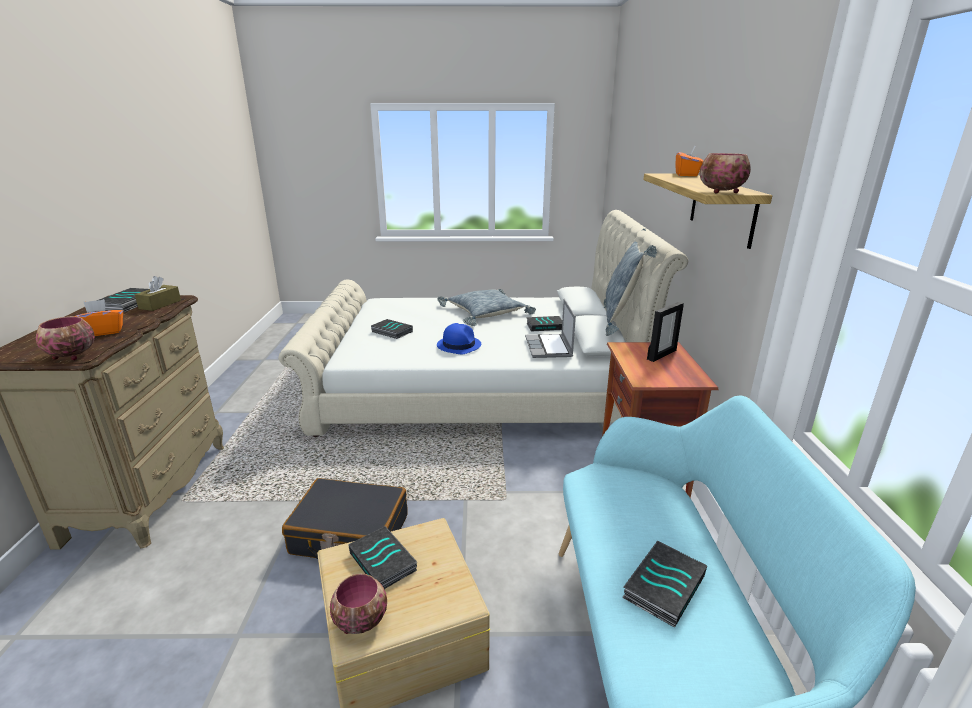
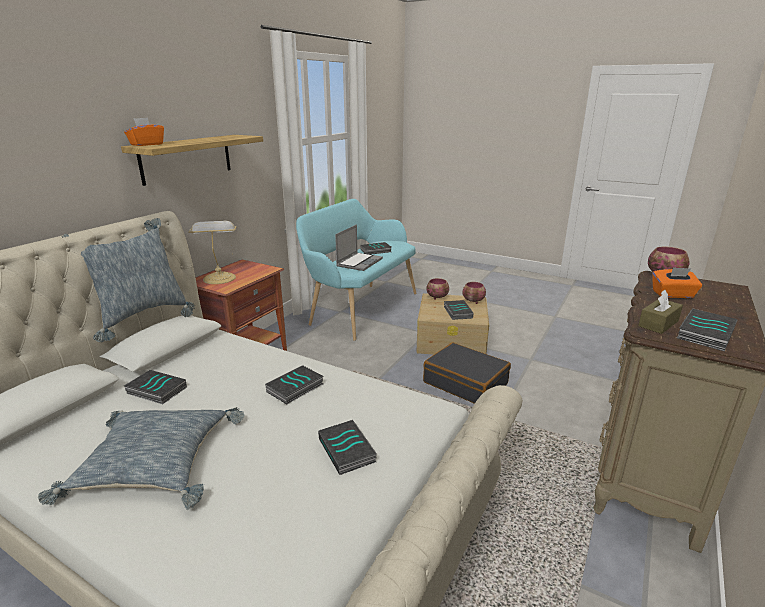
camera: 150 degrees left, 0 degrees up
(458, 345) = (295, 388): blue hat -> book
(549, 347) = (218, 355): laptop -> laptop (359, 262)
(661, 355) = (219, 277): picture frame -> table lamp
(720, 192) = (246, 136): bowl -> bowl (437, 297)

